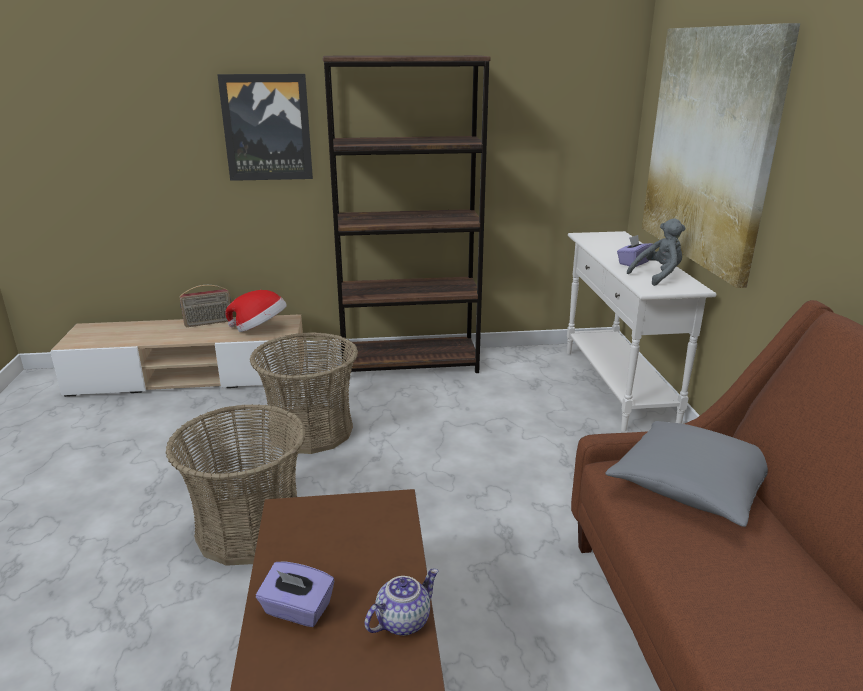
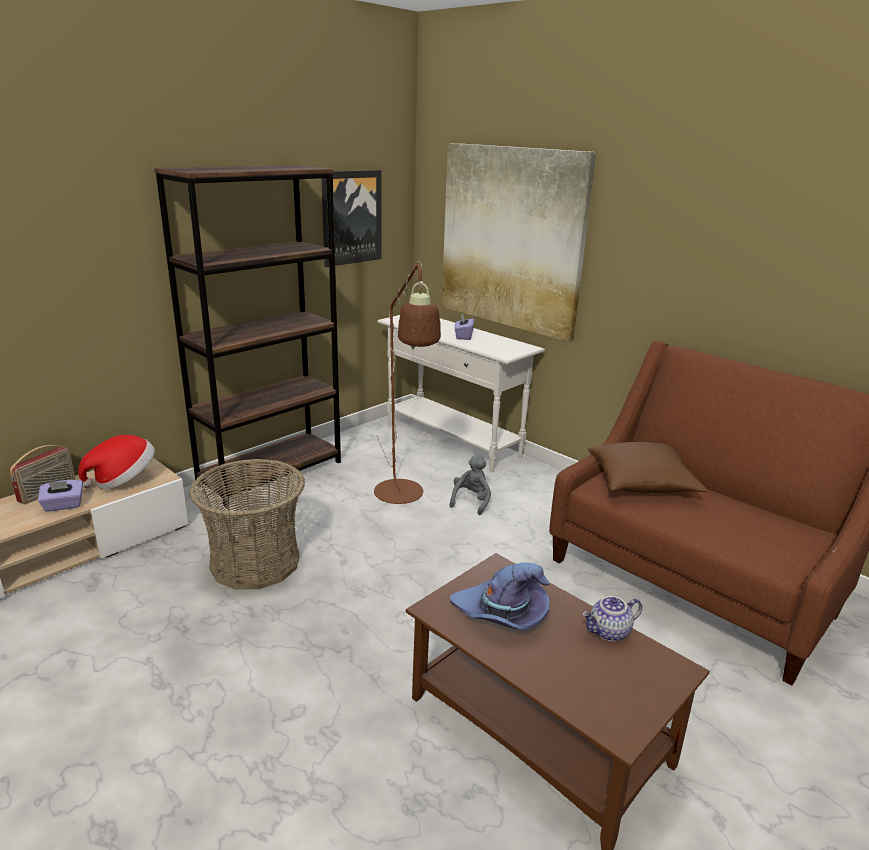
camera: 40 degrees left, 0 degrees up
(250, 528) = (311, 664): basket -> none
(267, 128) = (93, 251): picture -> picture (351, 217)
(297, 610) = (545, 663): purple tissue box -> purple tissue box (63, 505)
(331, 544) = (502, 613): none -> purple hat
(402, 620) = (609, 632): teapot -> teapot turned 120 degrees counterclockwise
(495, 423) = (401, 498): none -> brown floor lamp
(658, 276) = (494, 343): grey plush toy -> grey plush toy (471, 501)
(691, 486) = (641, 482): grey pillow -> brown pillow

